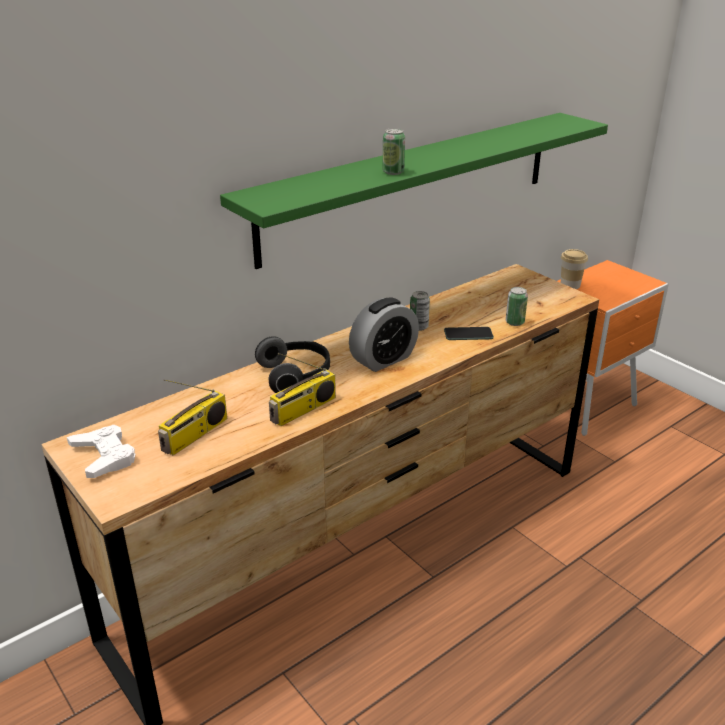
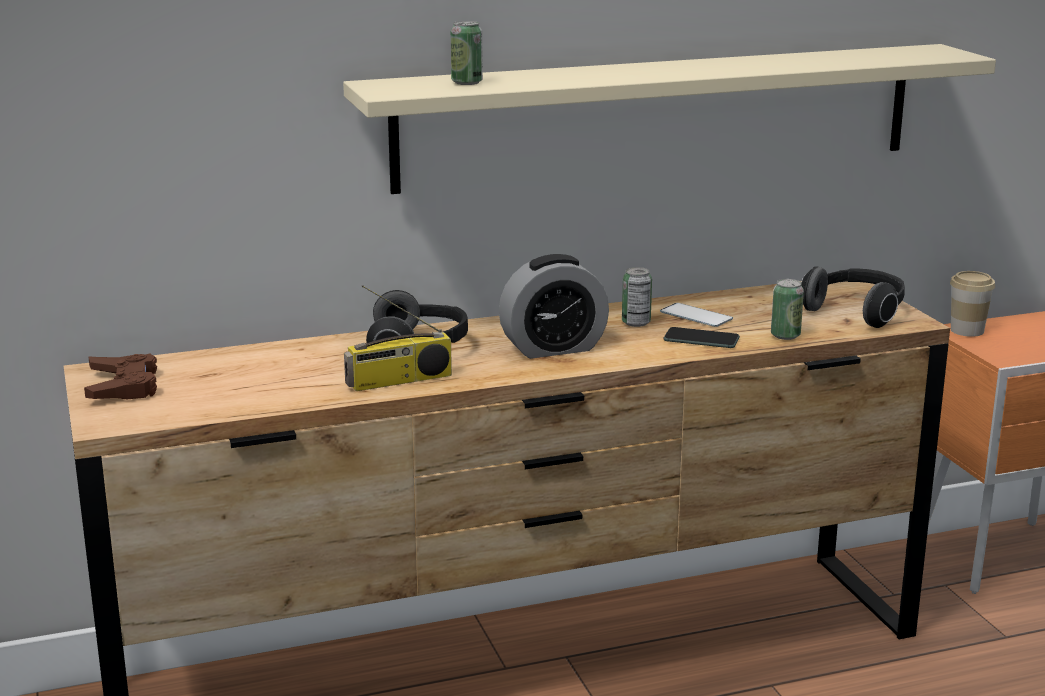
camera: 20 degrees right, 10 degrees down
(104, 456) = (123, 386): white game controller -> brown game controller
(195, 435) = (244, 384): radio -> none
(393, 172) = (592, 79): can -> can (467, 82)
(413, 184) = (659, 116): green shelf -> beige shelf
(450, 314) = (696, 315): none -> phone
(540, 295) = (857, 312): none -> headphones

